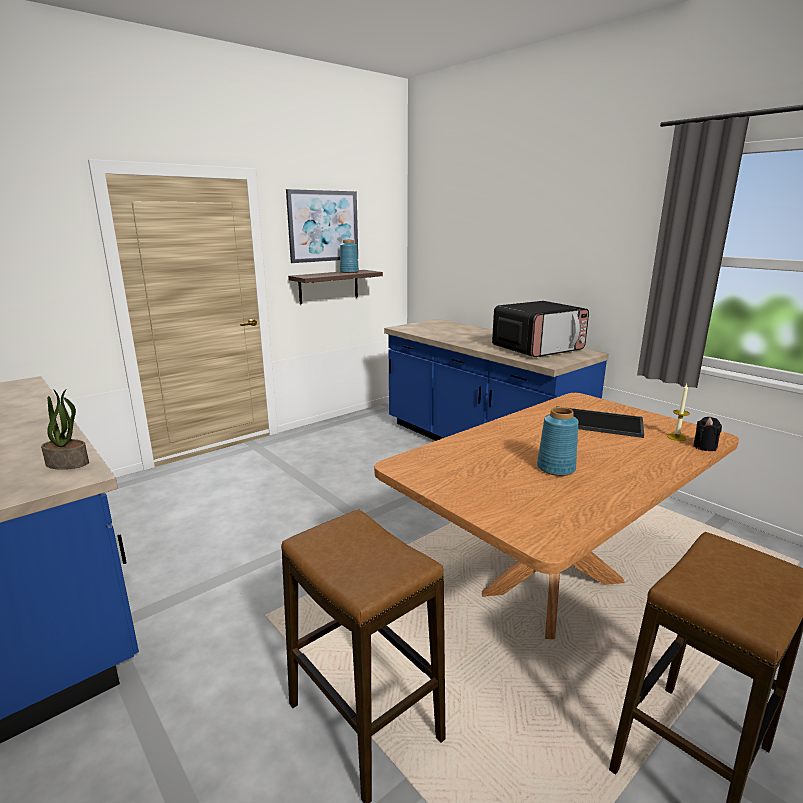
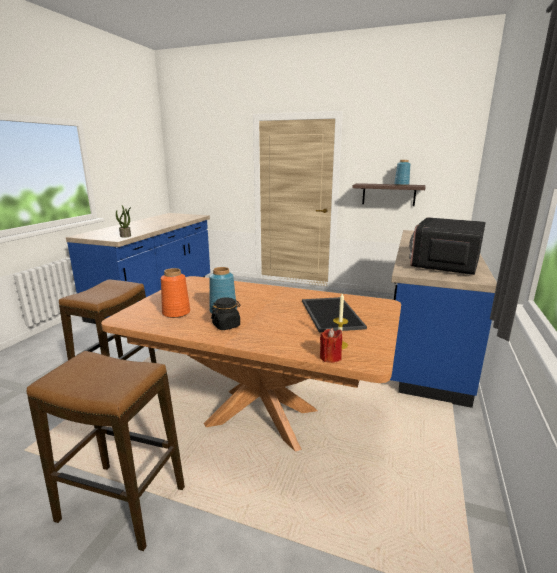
camera: 60 degrees right, 0 degrees up
(323, 226) = (390, 149): picture -> none
(538, 349) = (445, 265): microwave -> microwave turned 90 degrees clockwise
(543, 497) = (176, 313): none -> orange vase
(607, 475) = (226, 325): none -> black jar
(705, 447) = (330, 357): black candle -> red candle

